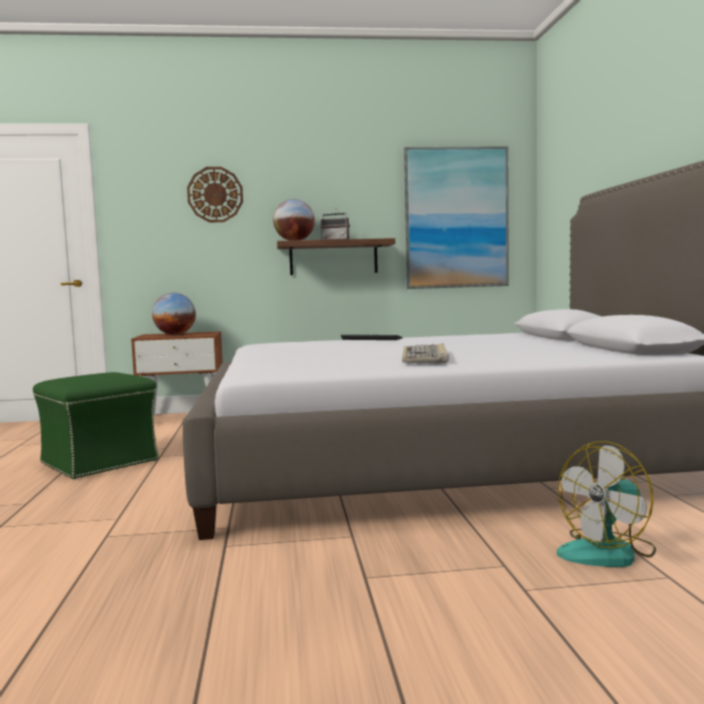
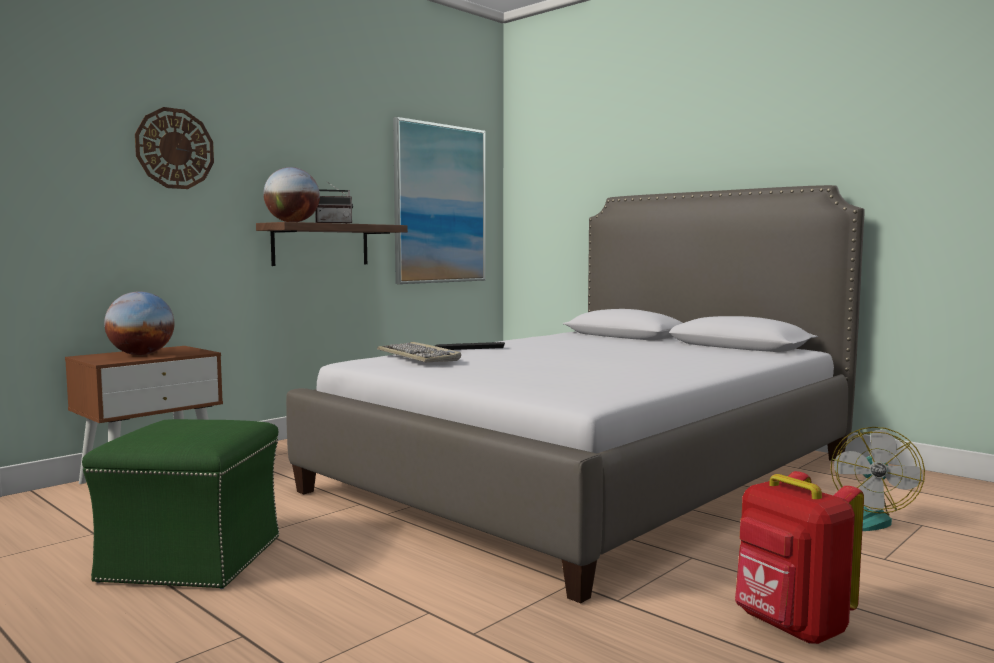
camera: 40 degrees left, 0 degrees up
(281, 605) = (790, 628): none -> red backpack
(425, 358) = (646, 367): keyboard -> keyboard (419, 356)

